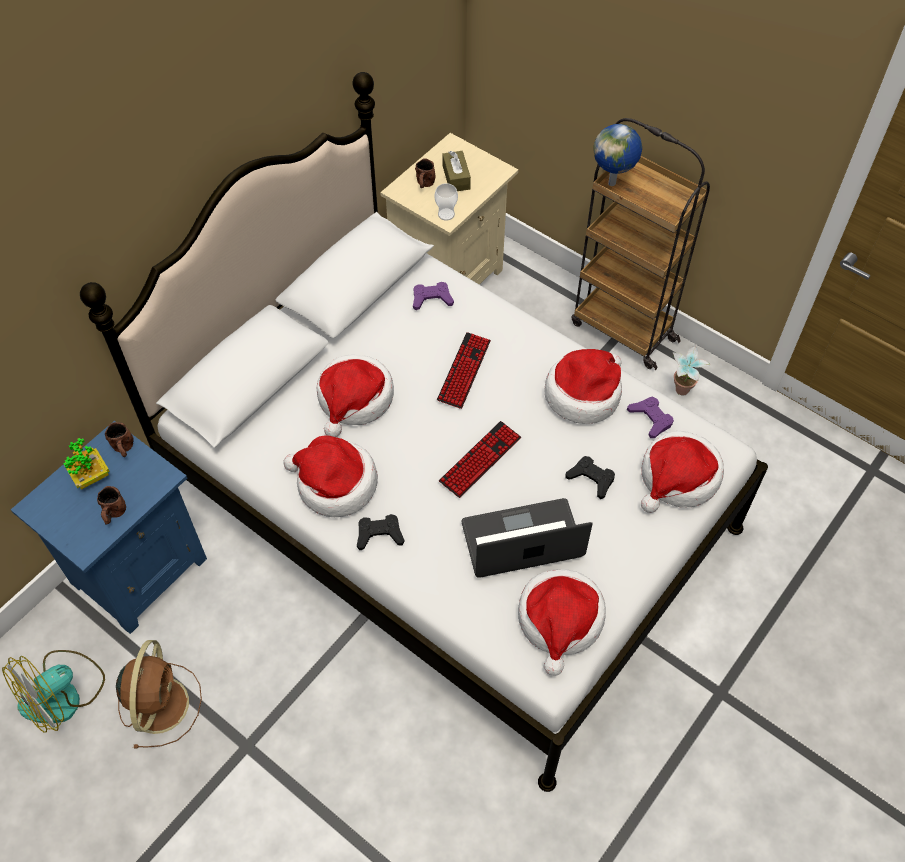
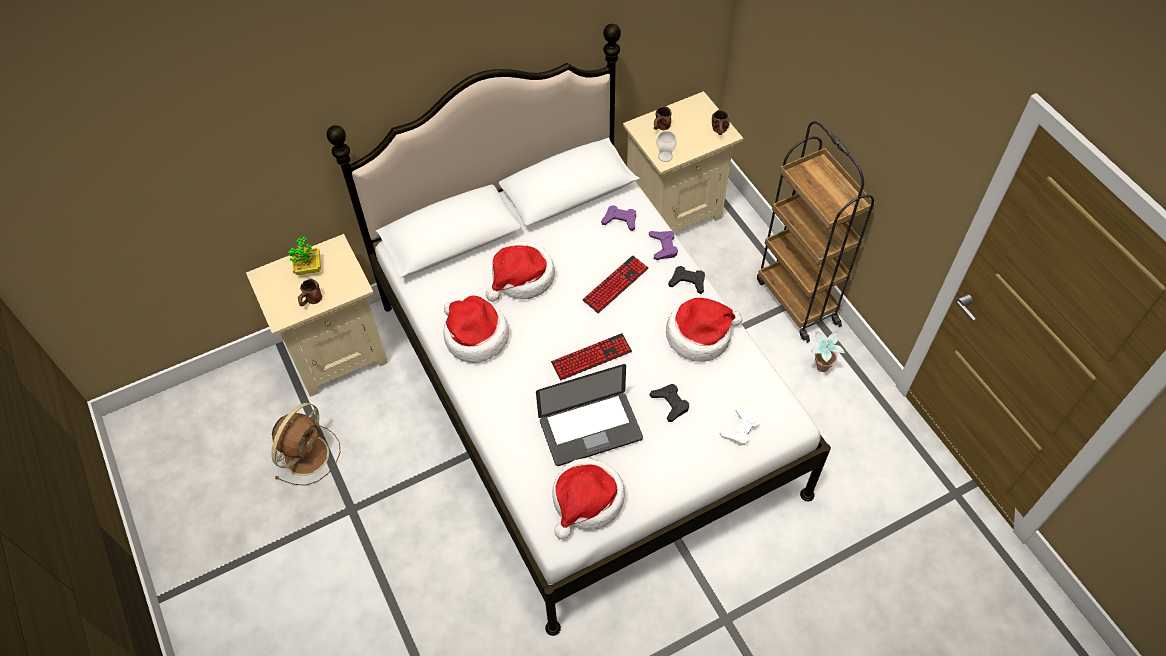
camera: 25 degrees right, 0 degrees up
(63, 694) = (246, 421): fan -> none
(124, 450) = (340, 257): brown mug -> brown mug (719, 132)
(143, 571) = (339, 355): blue nightstand -> beige nightstand
(379, 534) = (488, 385): black game controller -> black game controller (687, 282)
(456, 177) = (689, 129): brown tissue box -> none
(522, 540) = (590, 429): laptop -> laptop turned 150 degrees clockwise
(613, 183) = (799, 173): globe -> none
(650, 419) = (744, 374): purple game controller -> purple game controller (663, 247)
(678, 478) = (740, 429): hat -> white game controller

